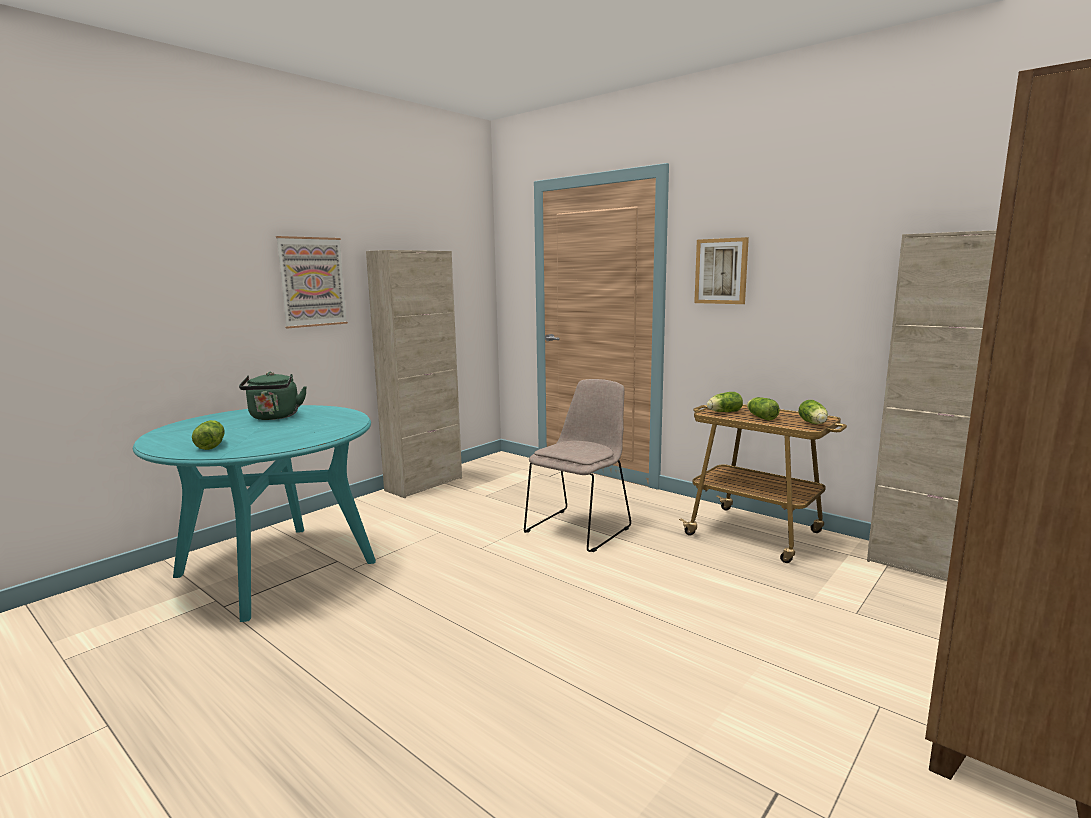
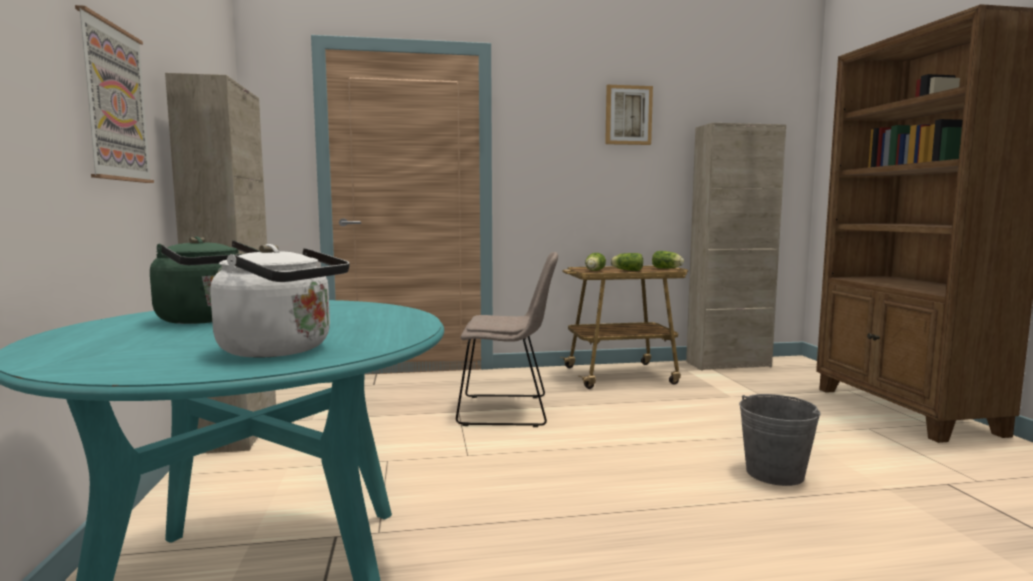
camera: 50 degrees left, 5 degrees down
(212, 445) = (282, 350): lettuce -> white kettle
(579, 528) = (508, 410): beige chair -> beige chair turned 105 degrees clockwise
(632, 673) = (774, 473): none -> grey bucket
(721, 271) = (549, 149): picture -> picture (628, 115)

